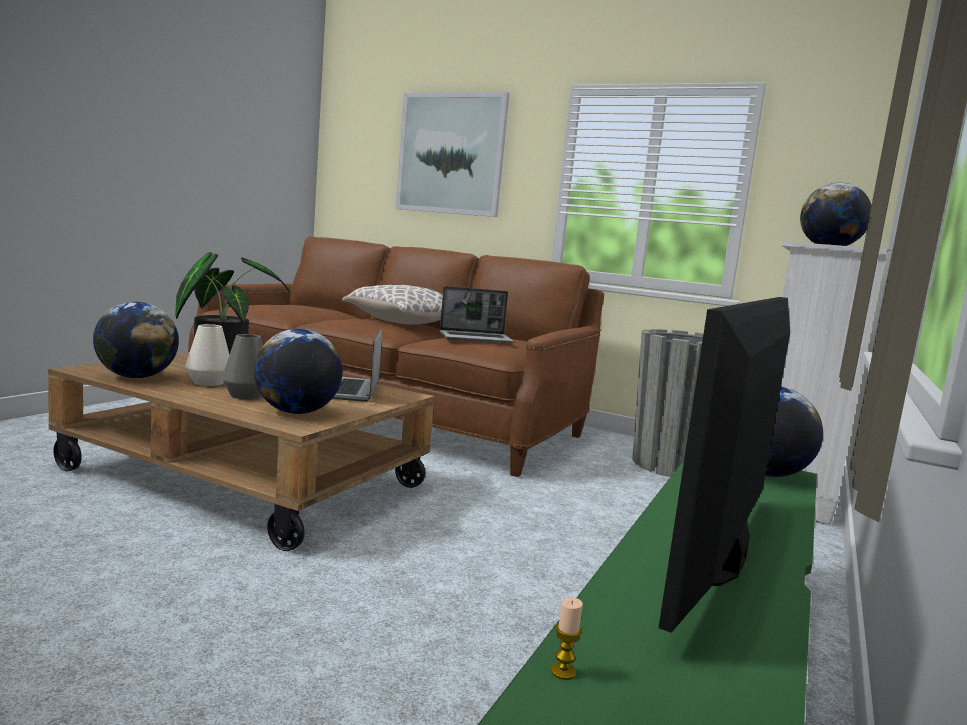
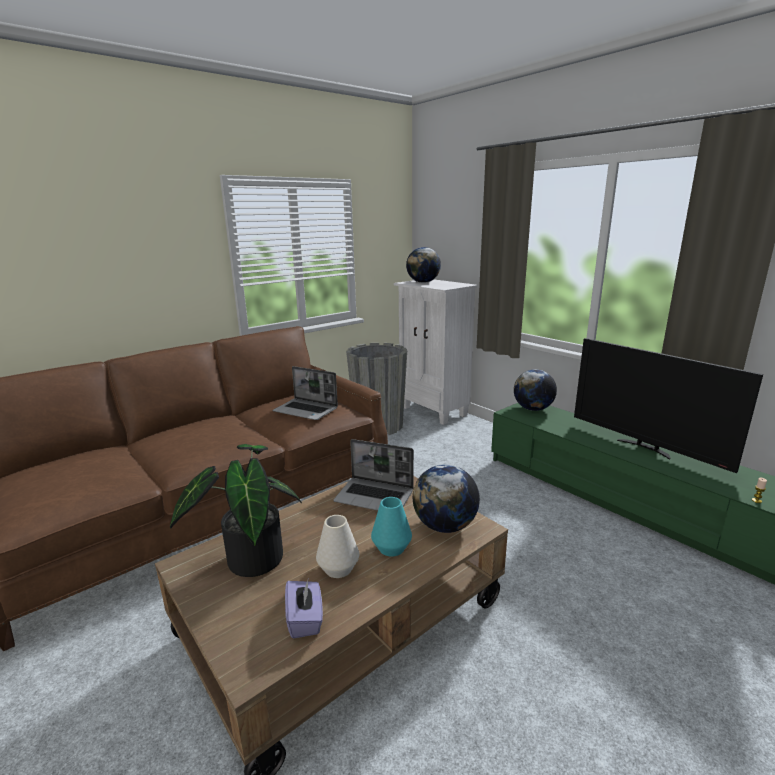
camera: 65 degrees left, 10 degrees up
(136, 377) = (305, 620): globe -> purple tissue box
(246, 396) = (391, 548): grey vase -> turquoise vase
(402, 323) = (207, 427): pillow -> none
(451, 154) = (106, 245): picture -> none
(476, 338) = (306, 410): laptop -> laptop turned 105 degrees clockwise

